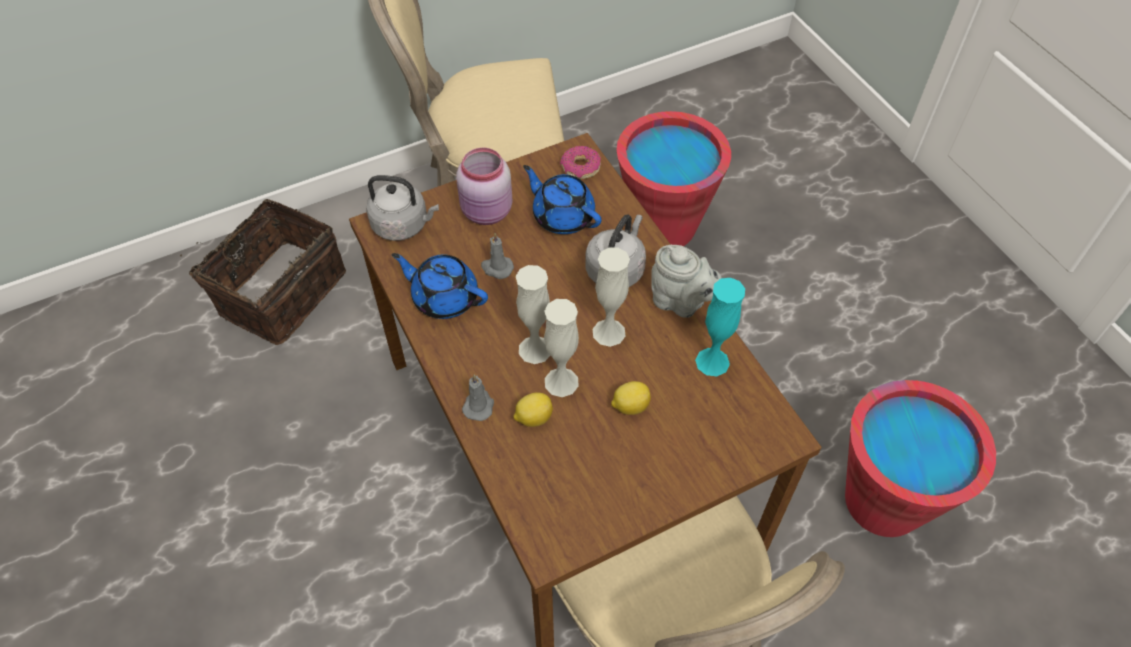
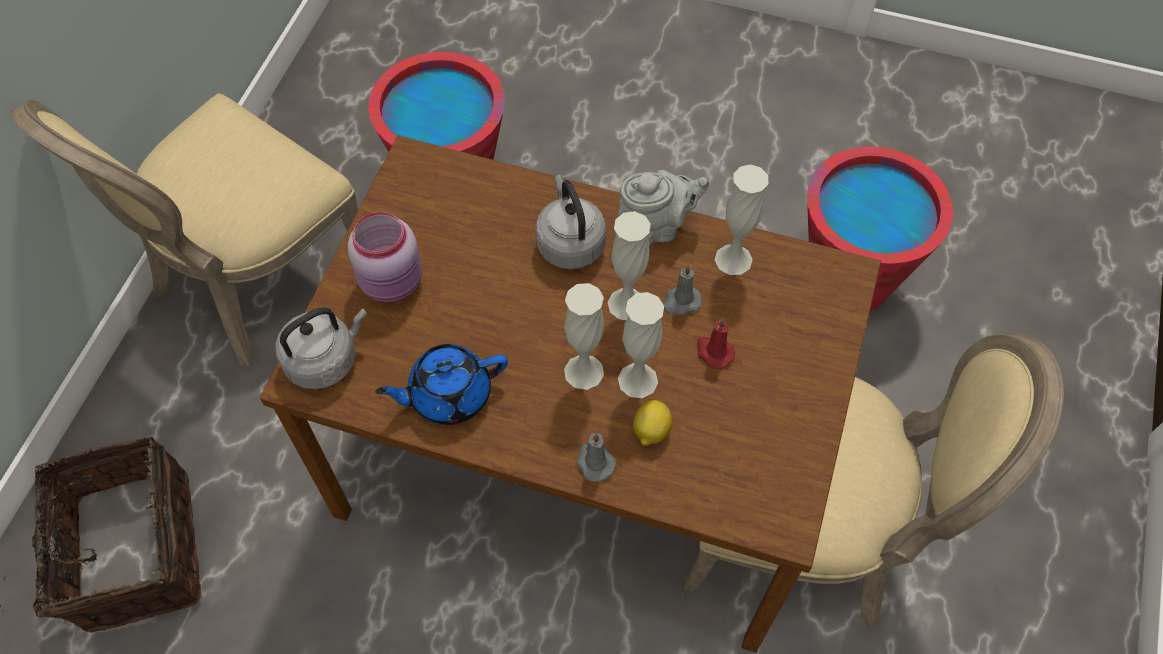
camera: 45 degrees left, 5 degrees up
(496, 268) = (464, 327): grey candle -> grey candle (681, 302)
(562, 216) = (467, 231): blue teapot -> none
(580, 167) = (431, 173): donut -> none
(630, 406) = (713, 352): lemon -> red candle
(712, 362) = (733, 259): turquoise vase -> white vase

